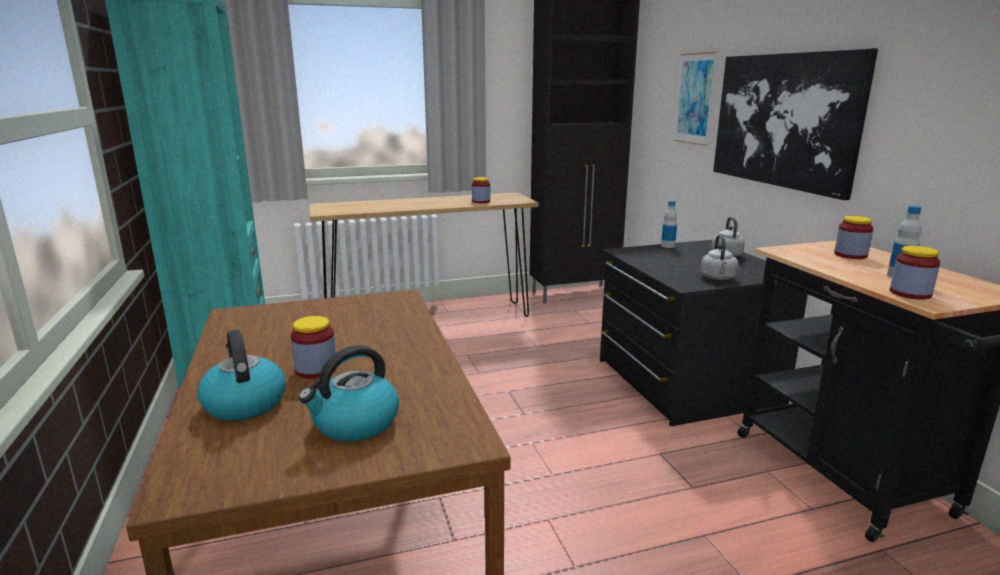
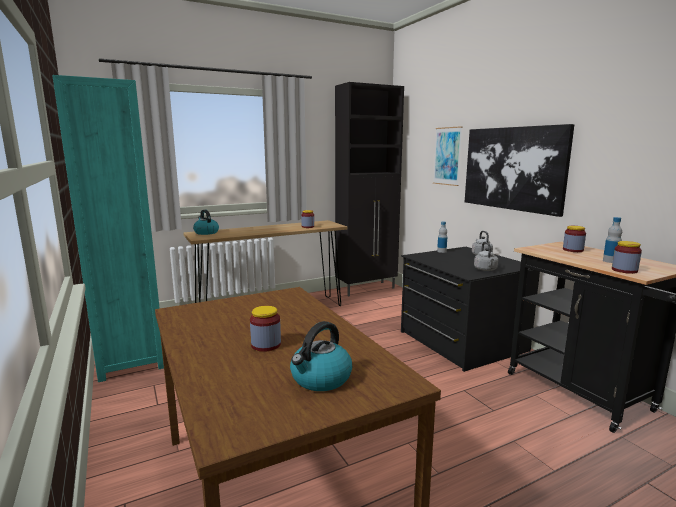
camera: 10 degrees left, 5 degrees down
(244, 403) = (229, 372): kettle -> kettle (206, 232)

